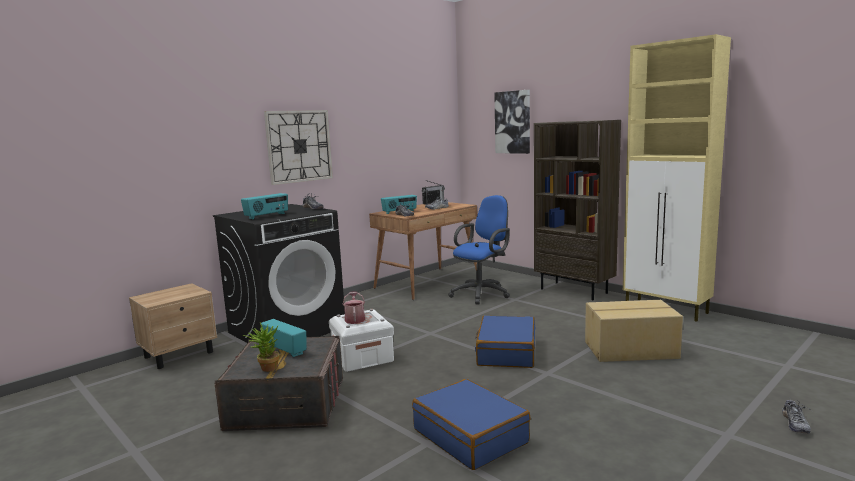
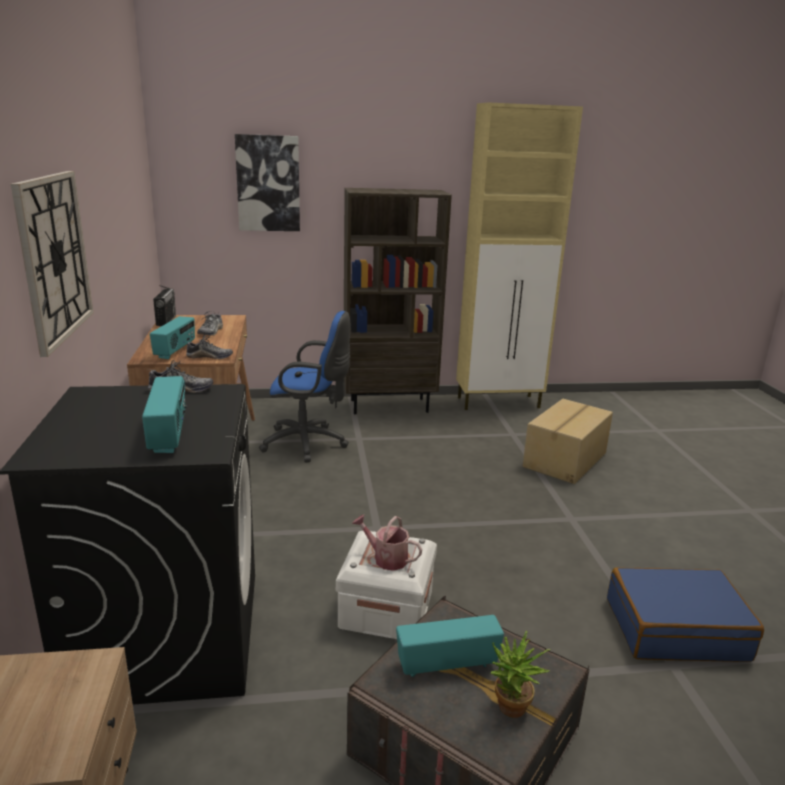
camera: 55 degrees left, 10 degrees up
(482, 294) = (309, 443): blue office chair -> blue office chair turned 105 degrees clockwise
(506, 352) = (496, 513): blue suitcase -> none
(795, 424) = (749, 480): shoe -> none

